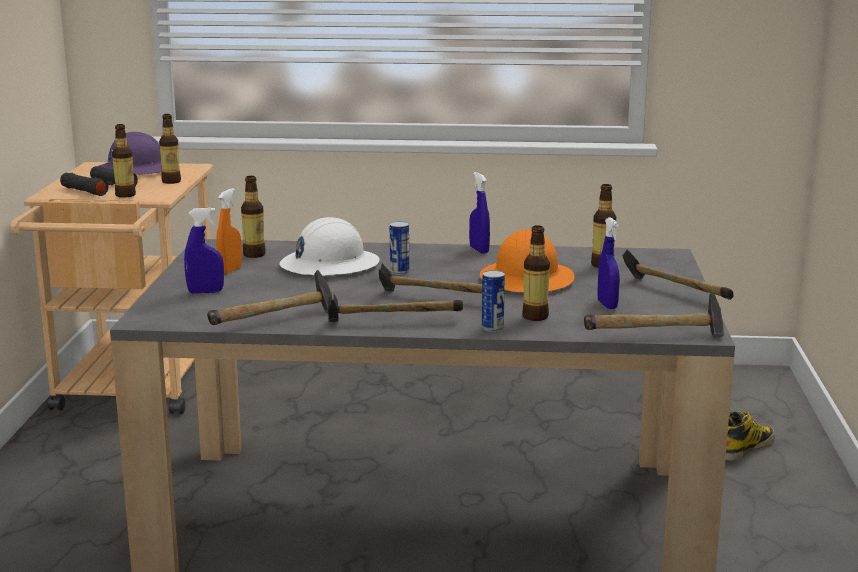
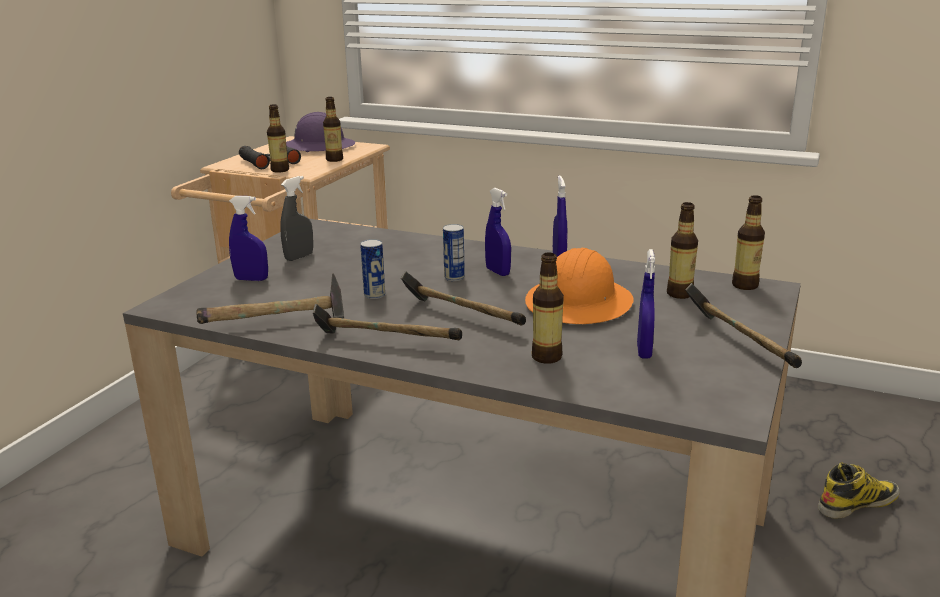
camera: 20 degrees right, 5 degrees up
(230, 270) = (299, 257): orange spray bottle -> grey spray bottle
(254, 254) = (339, 241): bottle -> bottle (745, 285)
(329, 265) = (395, 261): white hard hat -> none
(434, 264) = (498, 272): none -> blue spray bottle
(492, 328) = (485, 367): can -> can (374, 295)
(657, 336) = (672, 409): hammer -> none

